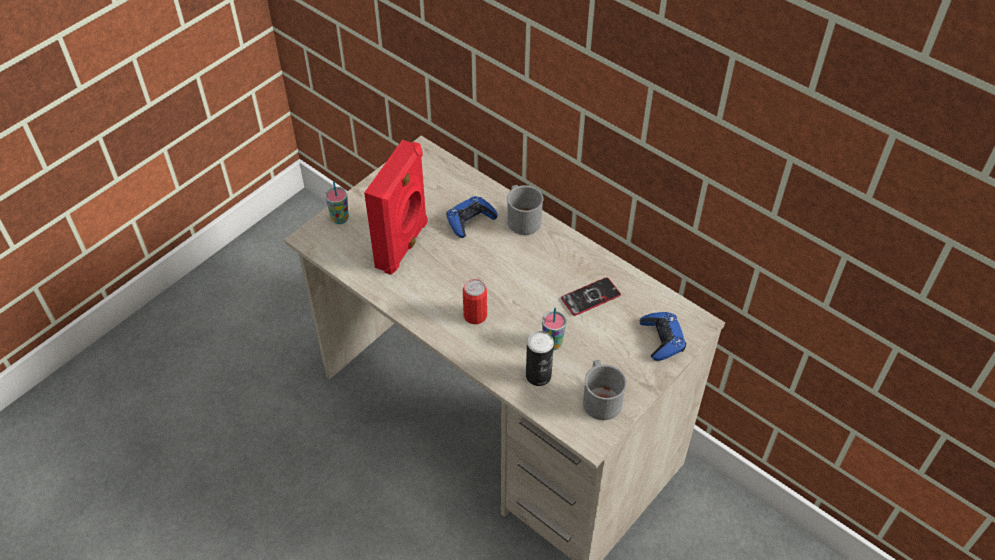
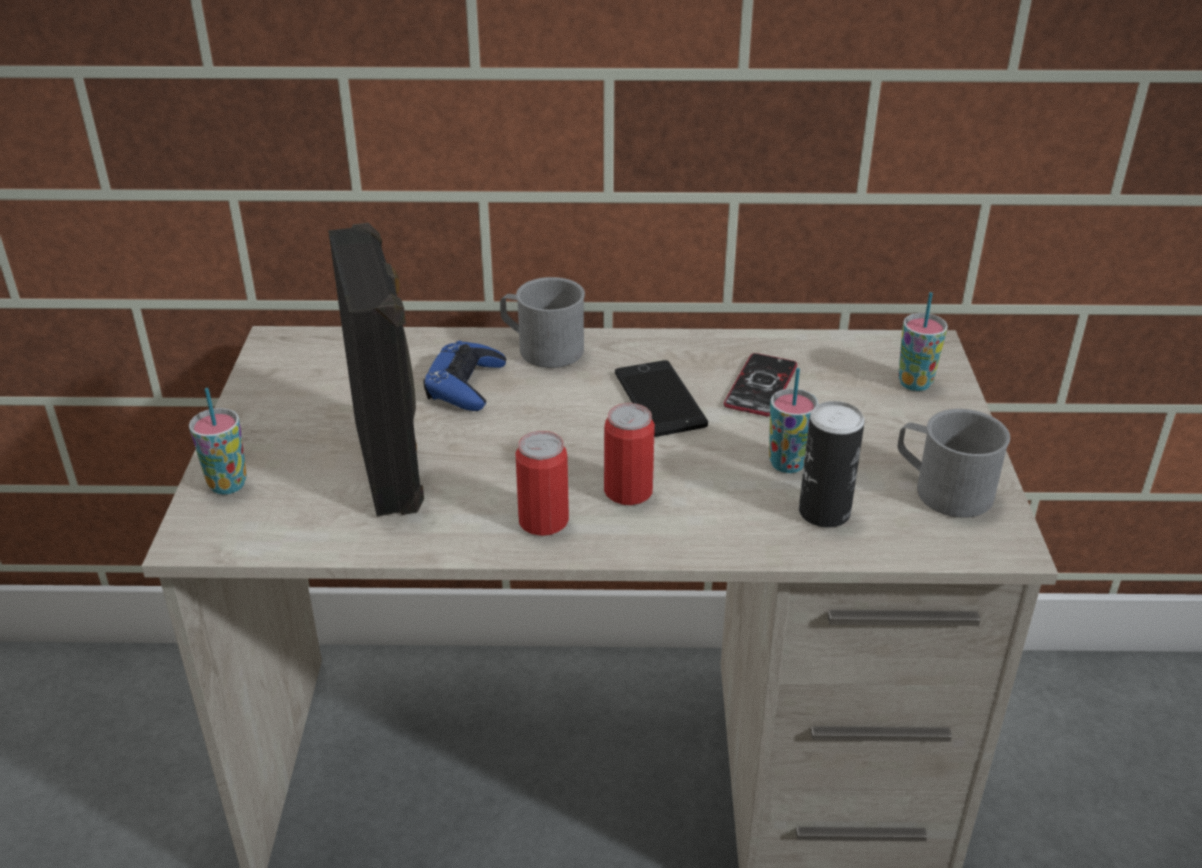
camera: 40 degrees left, 15 degrees down
(403, 245) = (392, 464): red speaker -> black speaker
(430, 308) = (543, 521): none -> can
(539, 277) = (660, 399): none -> phone
(662, 339) = (915, 383): blue game controller -> cup

